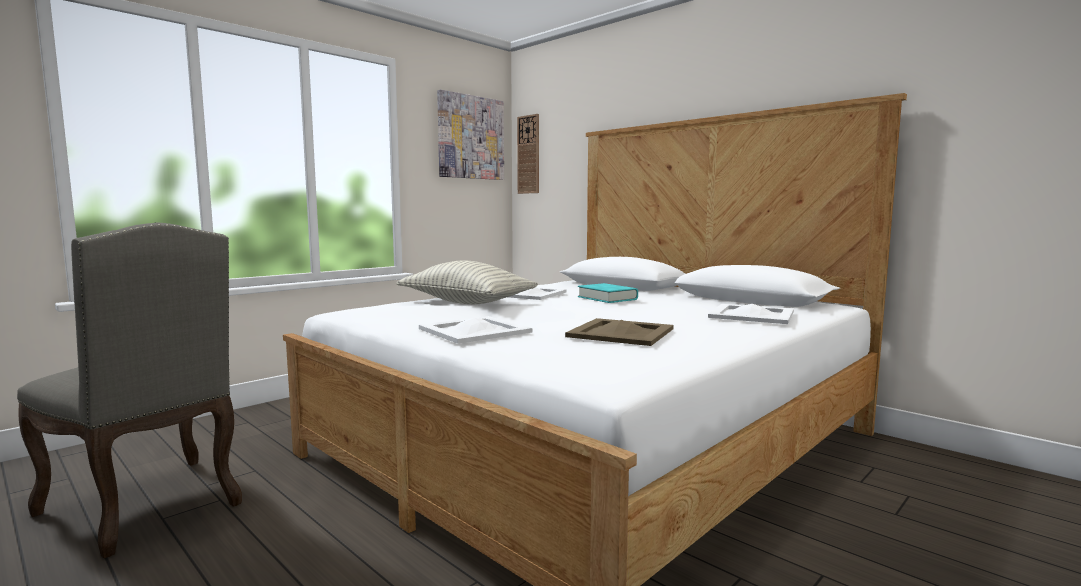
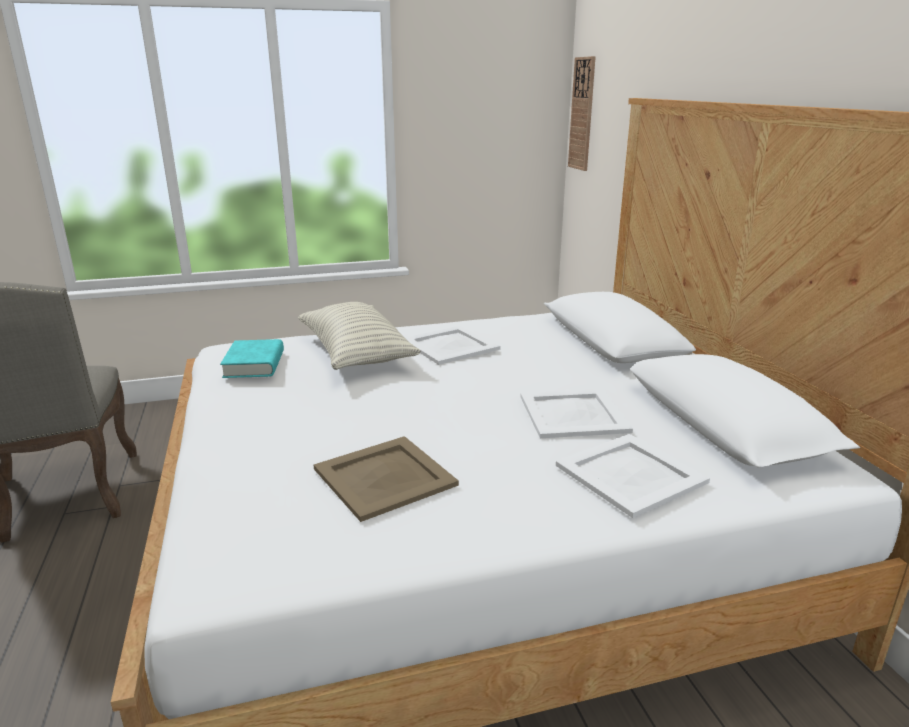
camera: 30 degrees right, 15 degrees up
(471, 137) = (502, 93): picture -> none
(475, 330) = (262, 425): white tray -> white tray (574, 413)
(607, 298) = (524, 376): turquoise book -> turquoise book (254, 364)

